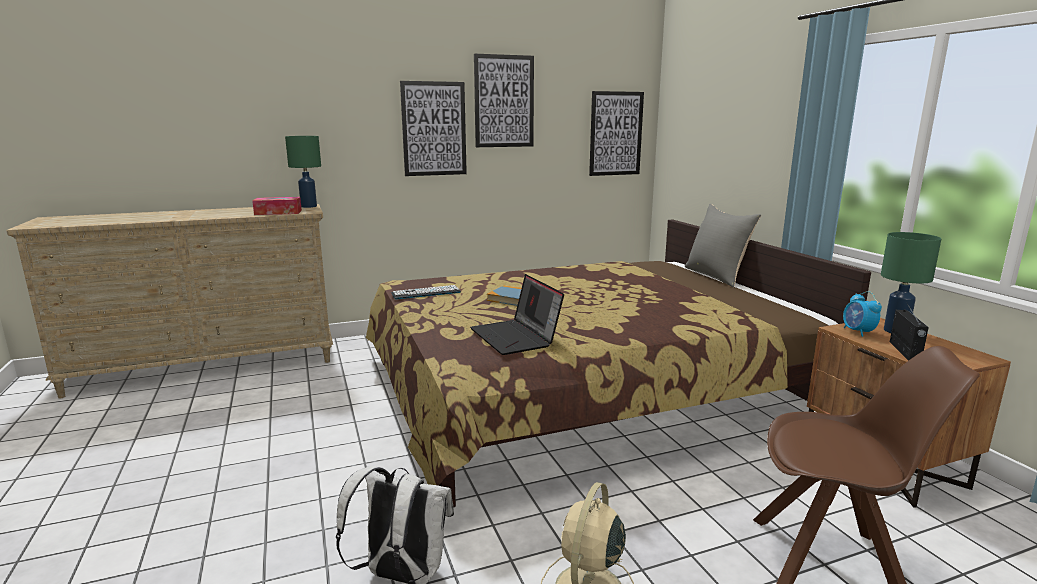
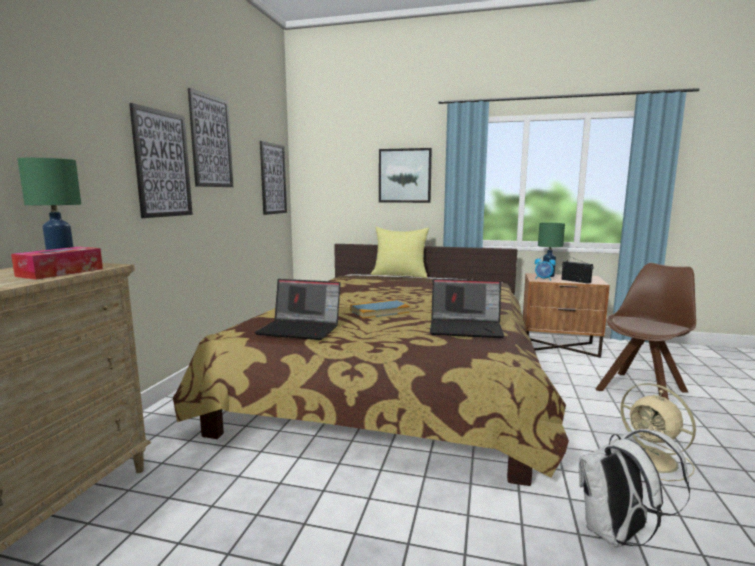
camera: 55 degrees left, 5 degrees down
(426, 293) = (300, 329): keyboard -> laptop
(717, 276) = (400, 275): grey pillow -> yellow pillow
(760, 133) = (405, 176): none -> picture

